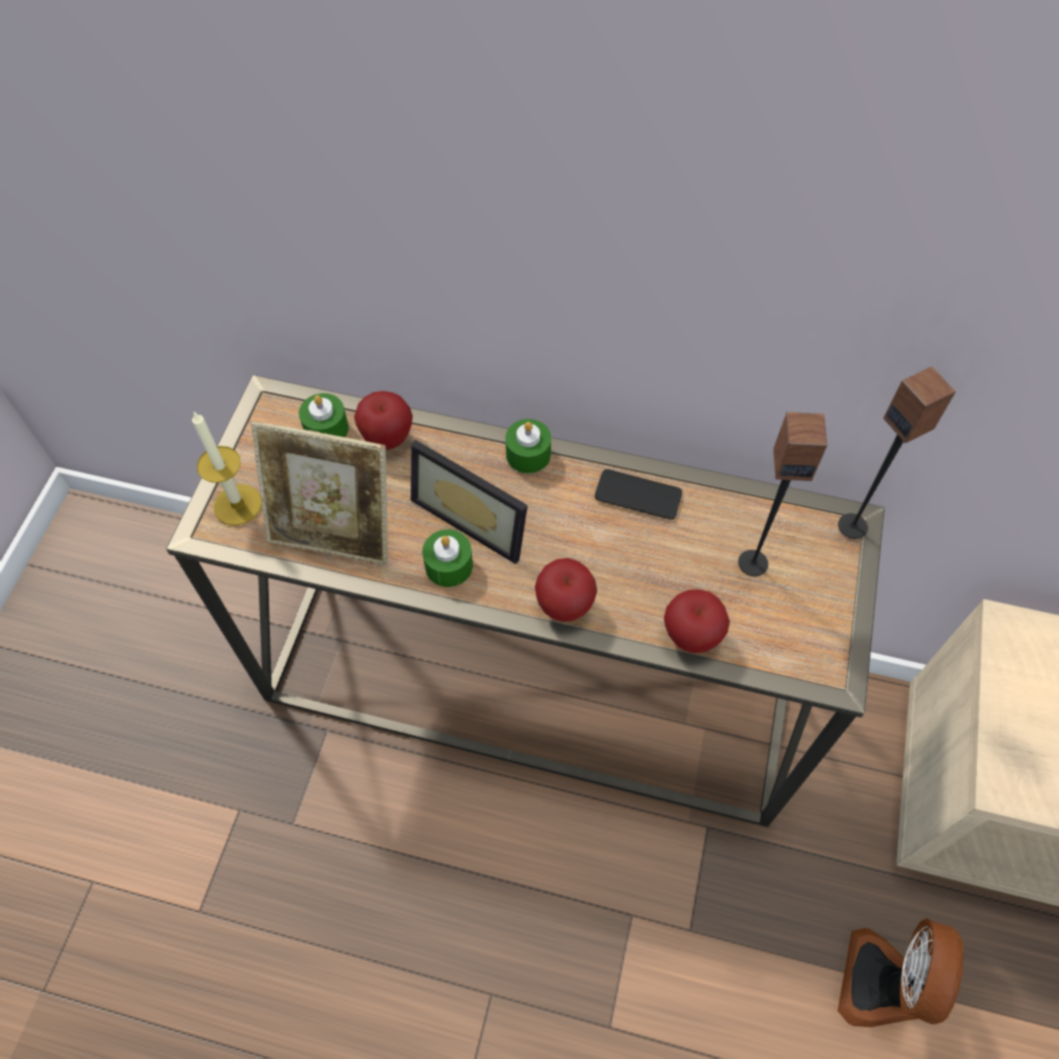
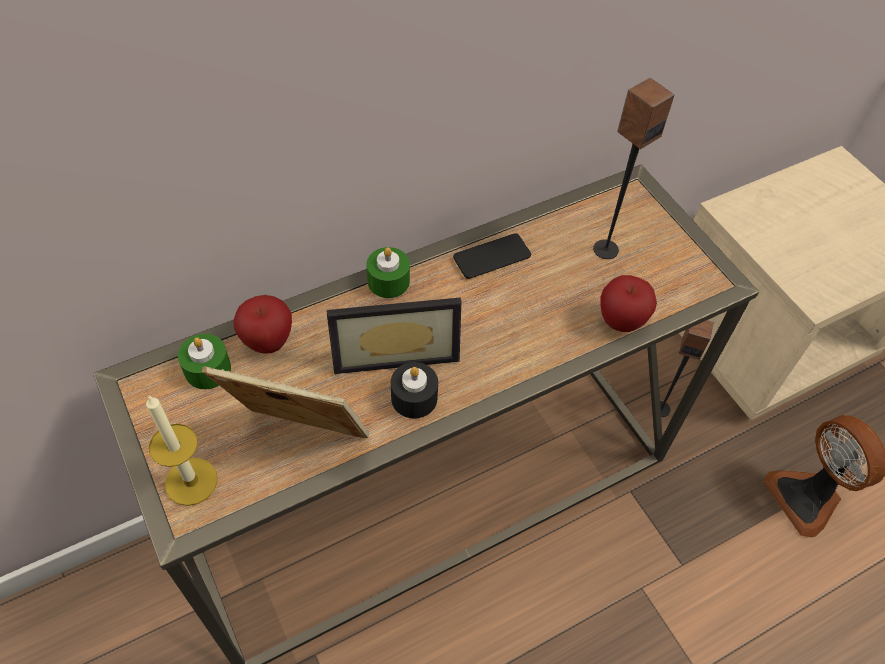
camera: 45 degrees left, 5 degrees down
(335, 533) = (300, 441): picture frame -> picture frame turned 135 degrees counterclockwise
(449, 565) = (414, 398): green candle -> black candle
(564, 606) = (523, 364): apple -> none
(853, 526) = (637, 186): speaker -> speaker (661, 408)

